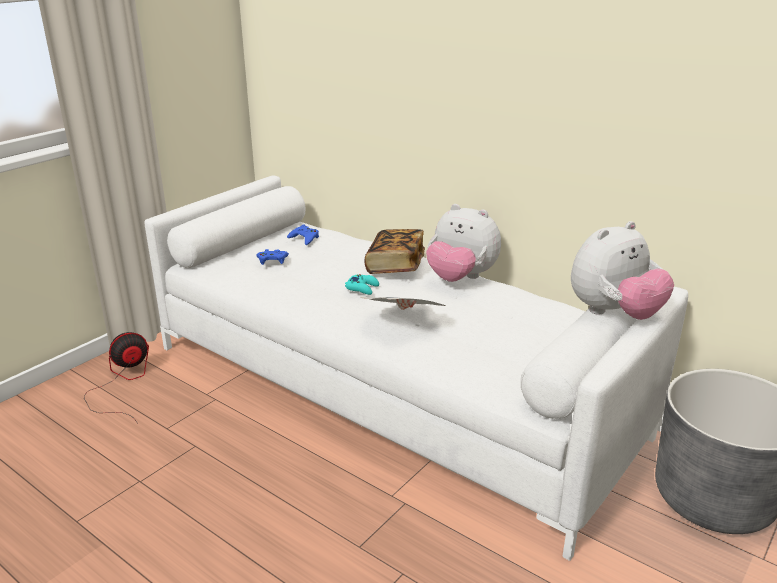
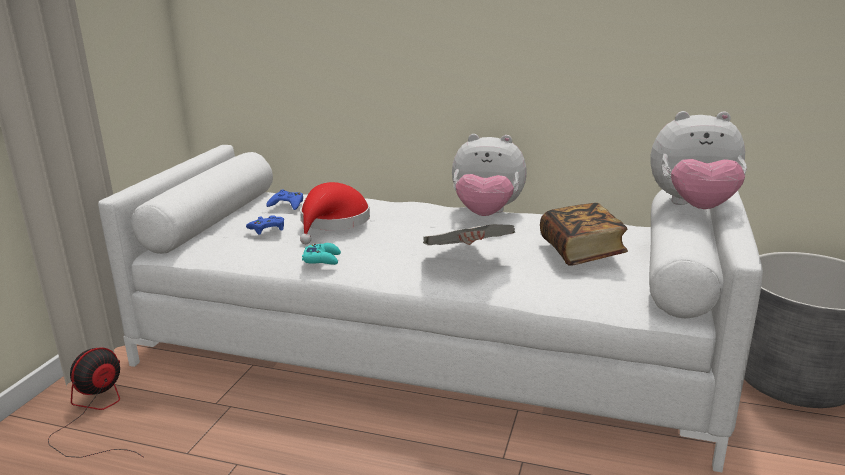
camera: 20 degrees left, 5 degrees down
(325, 264) = (333, 223): none -> red hat
(362, 288) = (394, 238): turquoise game controller -> turquoise game controller (322, 259)
(395, 265) = (411, 213): book -> book (581, 251)
(614, 314) = (693, 207): plush toy -> plush toy turned 60 degrees clockwise

